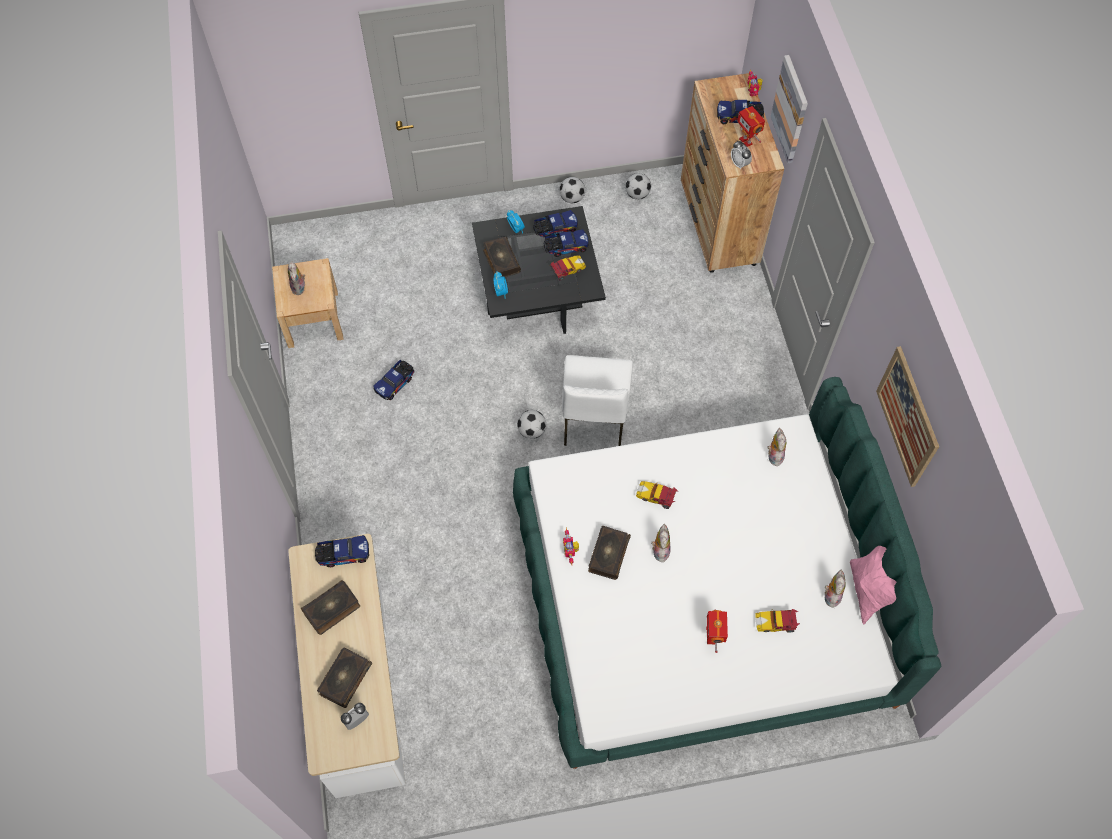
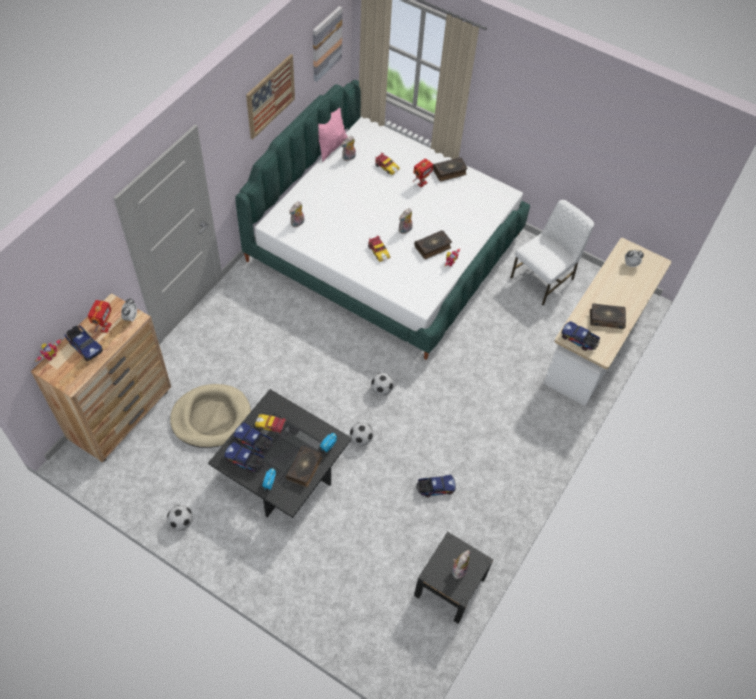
camera: 140 degrees left, 5 degrees down
(313, 319) = (450, 586): beige nightstand -> black nightstand
(345, 679) = (623, 284): book -> book (449, 172)
(594, 419) = (340, 366): white chair -> white chair (543, 278)
(637, 194) = (138, 484): football -> football (361, 439)
(648, 283) = (211, 417): none -> beige dog bed
(790, 109) = (85, 272): picture -> picture (326, 43)

